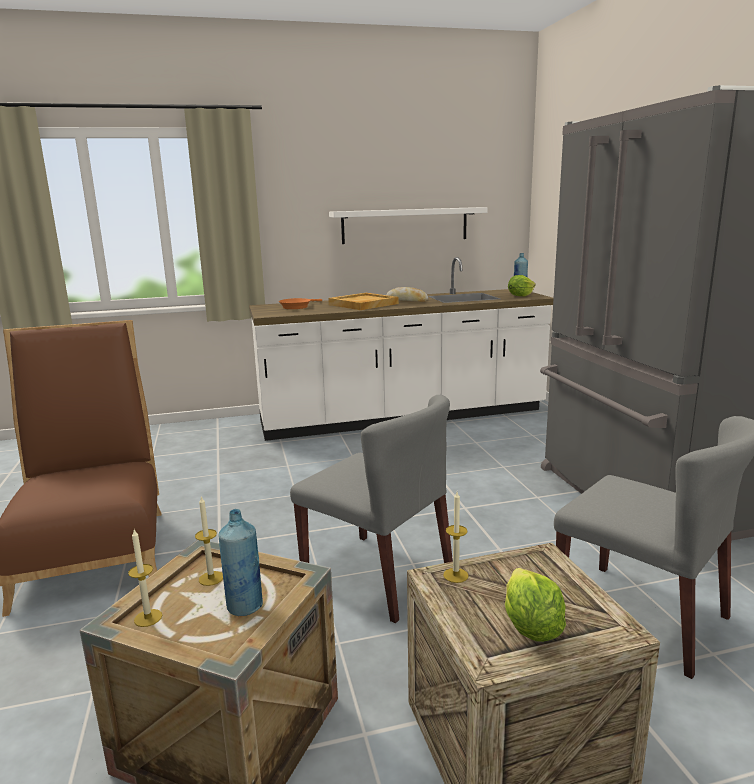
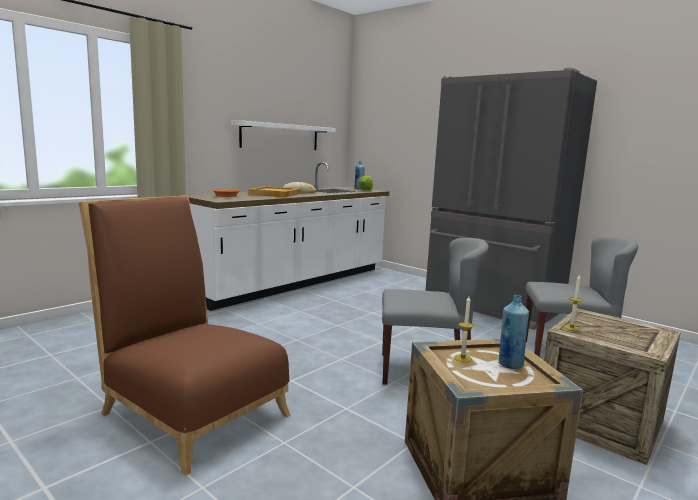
camera: 35 degrees left, 5 degrees down
(148, 618) = (475, 383): candle -> none
(530, 627) = (637, 338): lettuce -> none

